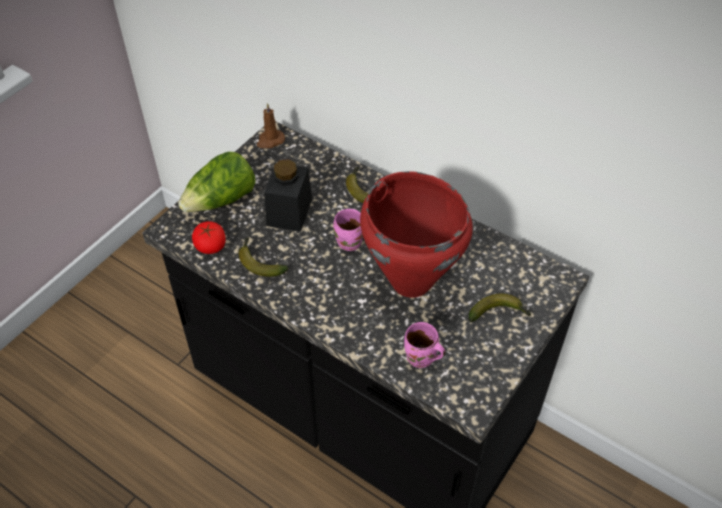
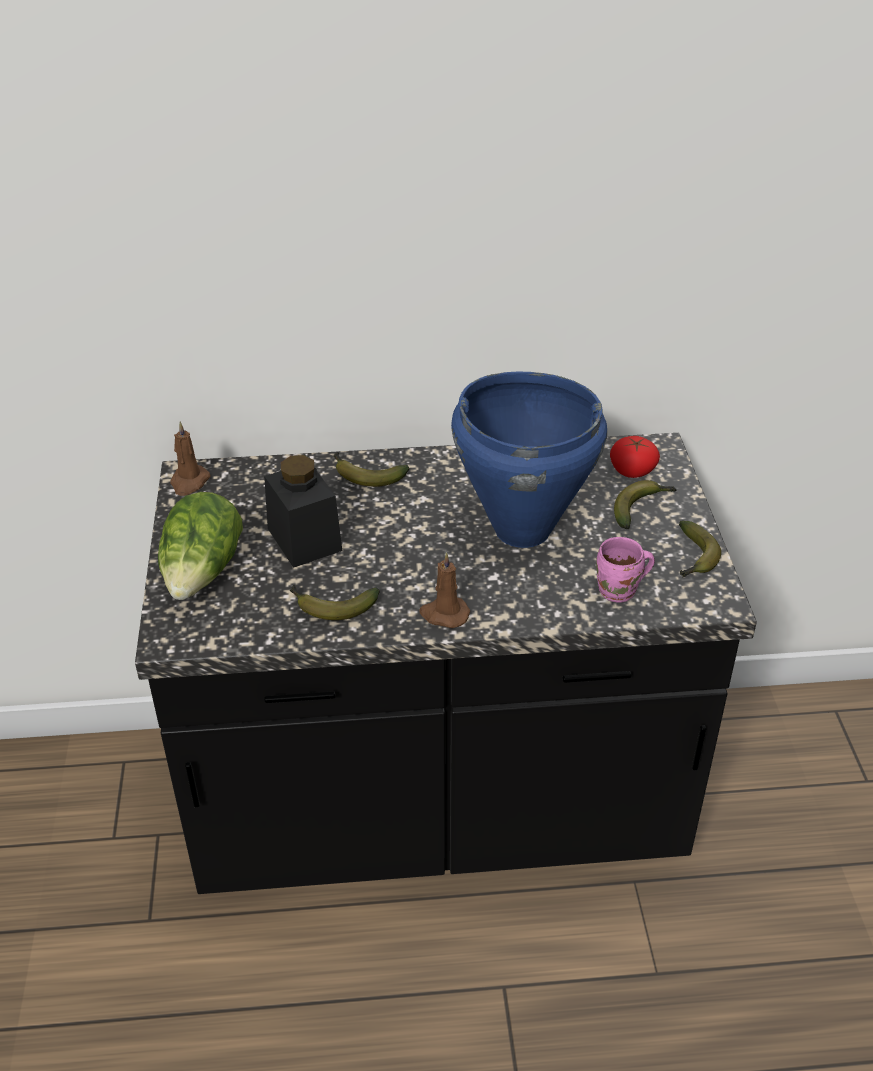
camera: 40 degrees left, 10 degrees down
(210, 246) = (248, 625): tomato -> tomato (632, 470)
(310, 305) = (444, 614): none -> brown candle
(352, 242) = (414, 529): pink mug -> none
(411, 280) = (521, 529): red cooking pot -> blue cooking pot
(491, 368) = (694, 559): none -> banana

